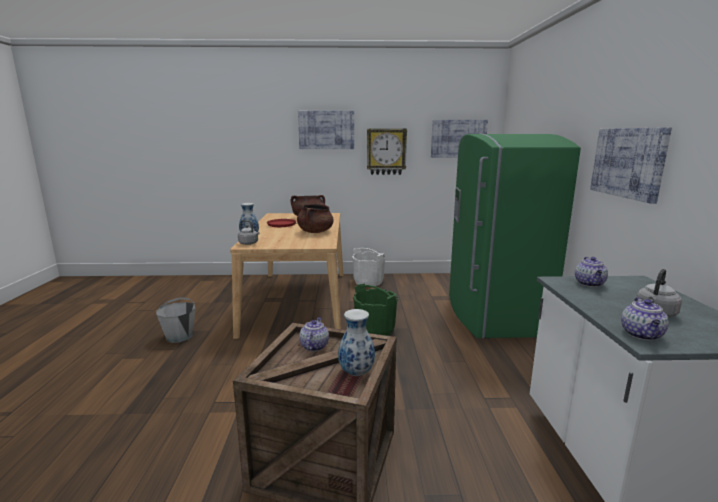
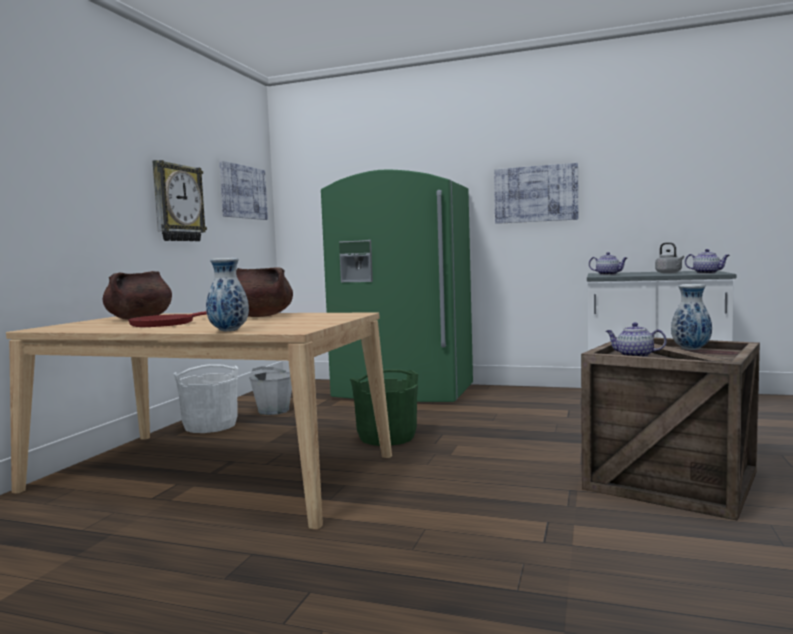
camera: 70 degrees left, 10 degrees down
(179, 336) = (243, 589): grey bucket -> grey bucket (273, 411)
(249, 243) = (282, 329): grey kettle -> none
(326, 130) = (96, 152): picture -> none

